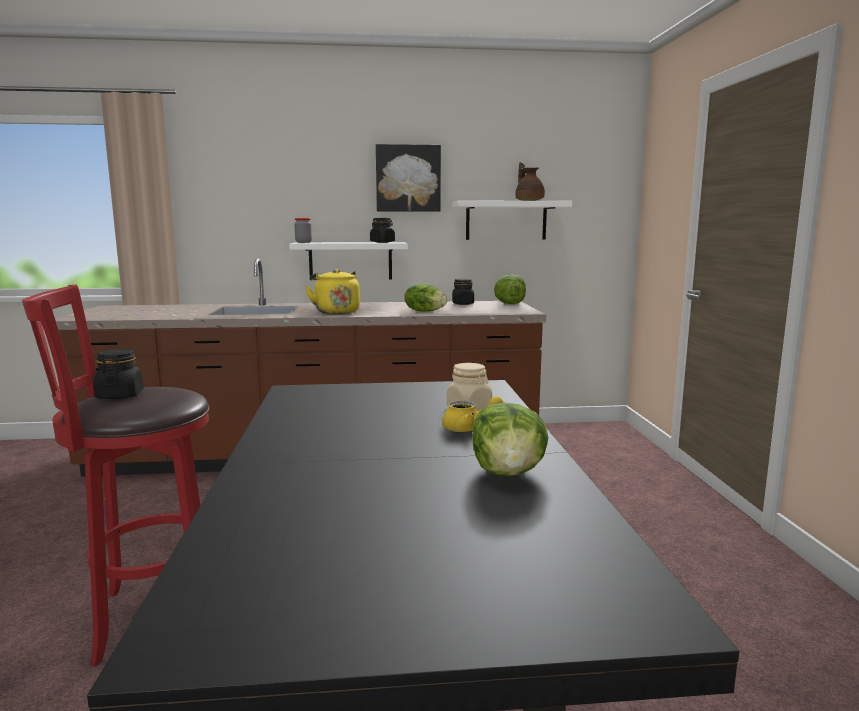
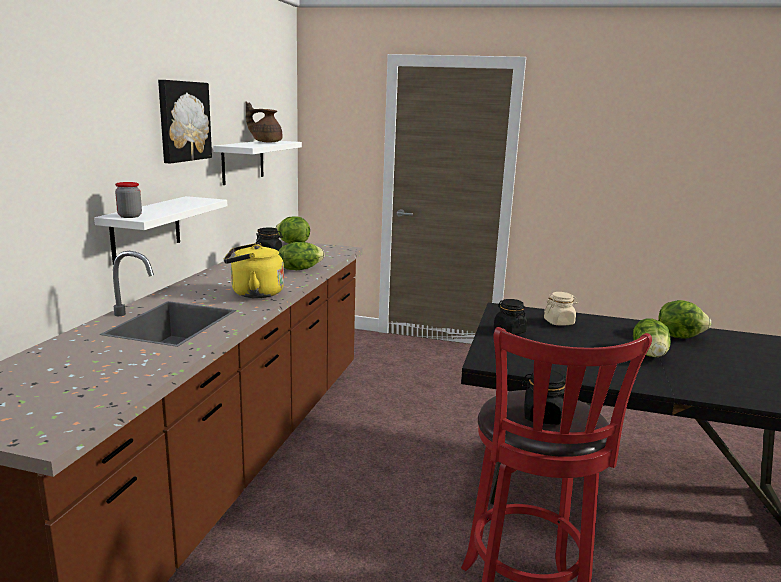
camera: 70 degrees left, 5 degrees up
(382, 242) = (193, 201): black jar -> black jar (509, 331)
(389, 453) = (650, 354): none -> lettuce
(469, 428) = (602, 330): yellow teapot -> none

